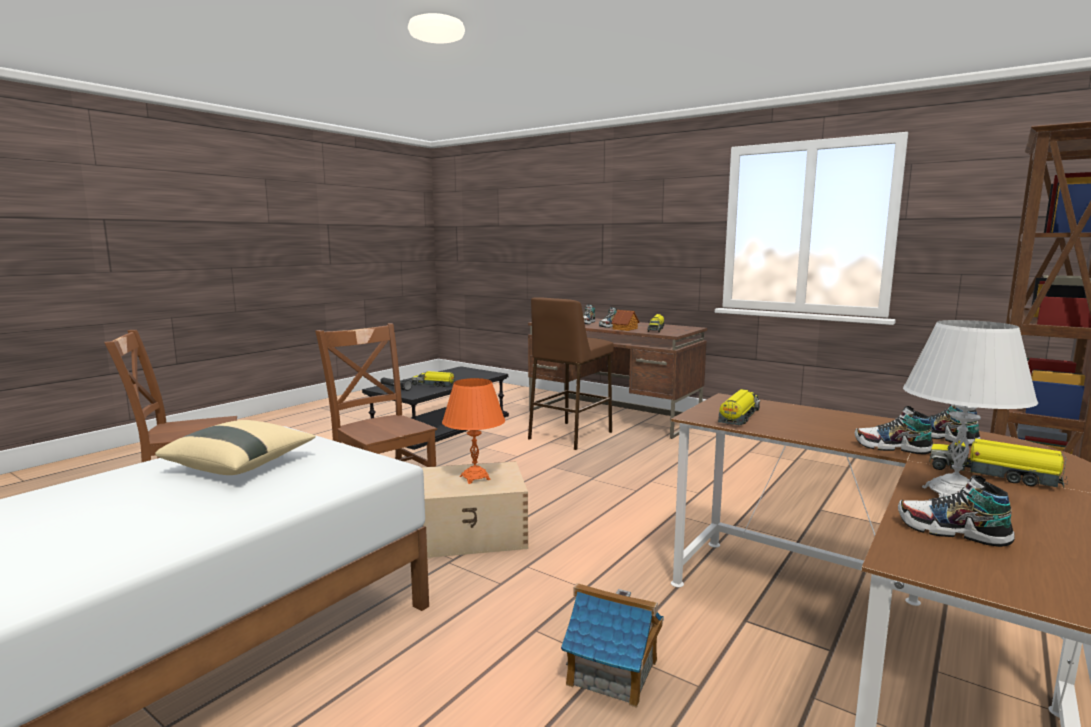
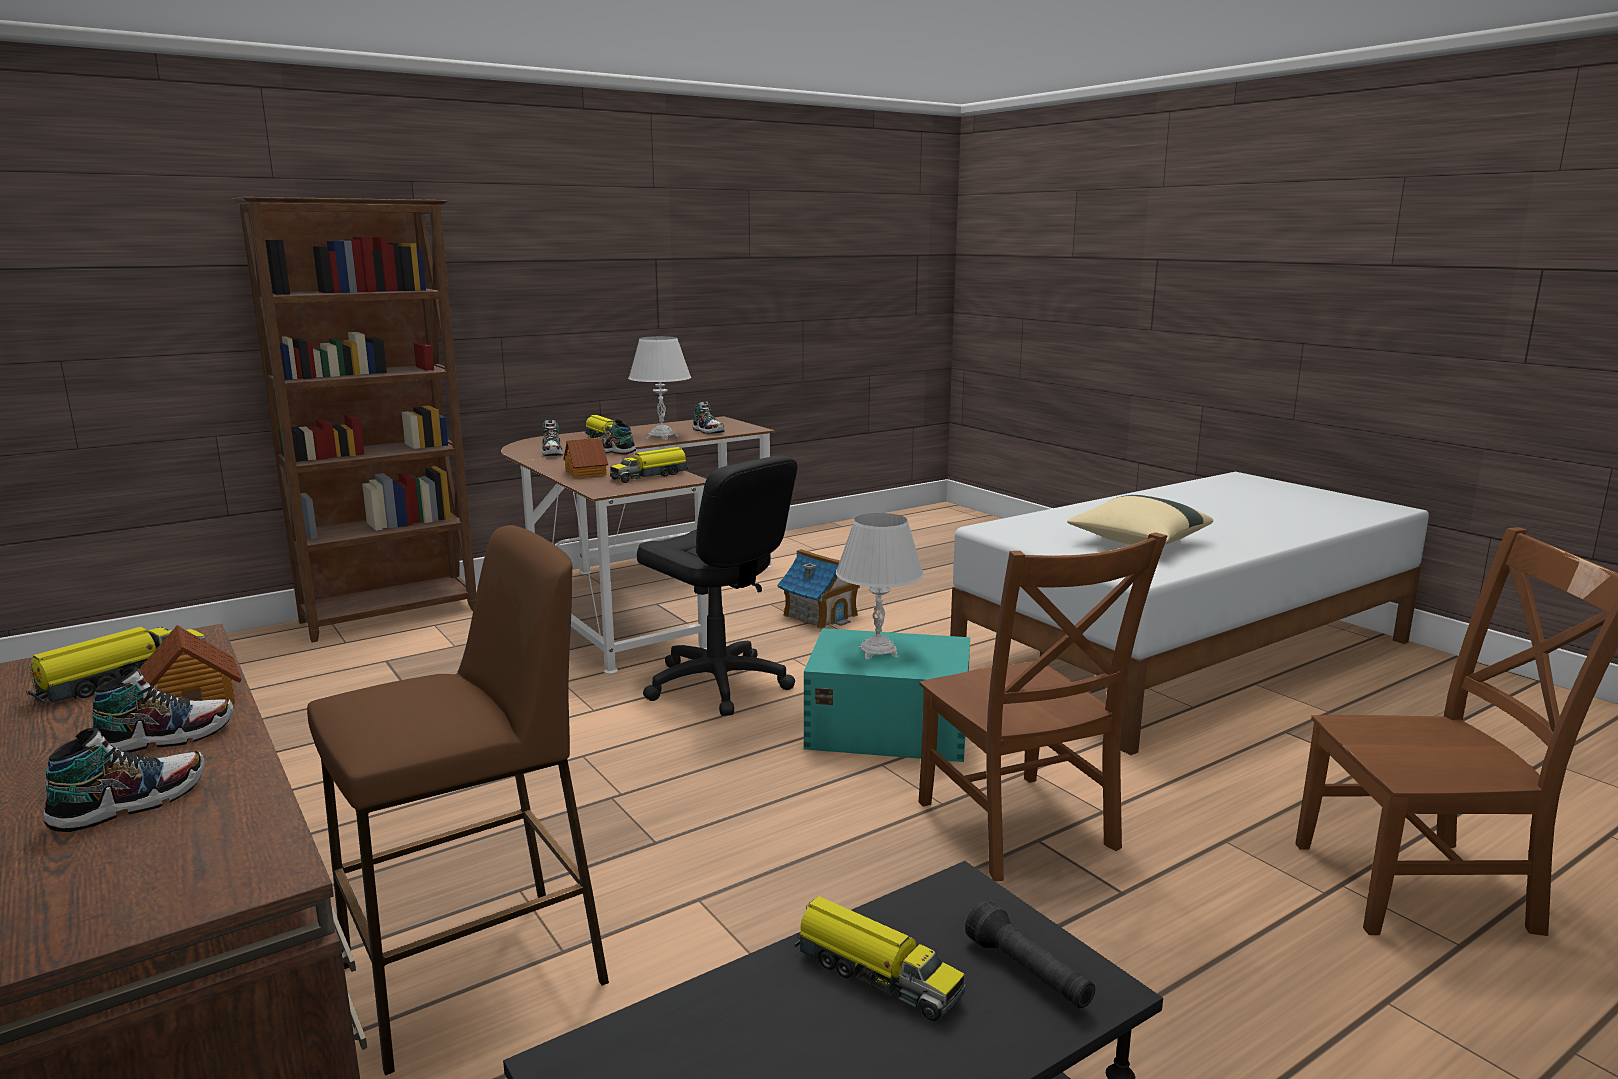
camera: 160 degrees left, 5 degrees up
(469, 534) = (886, 728): beige storage box -> turquoise storage box
(475, 478) = (878, 652): orange table lamp -> white table lamp
(618, 547) = (717, 685): none -> black office chair
(805, 414) = (585, 473): none -> toy house
(892, 448) = (611, 452): shoe -> shoe turned 150 degrees clockwise

